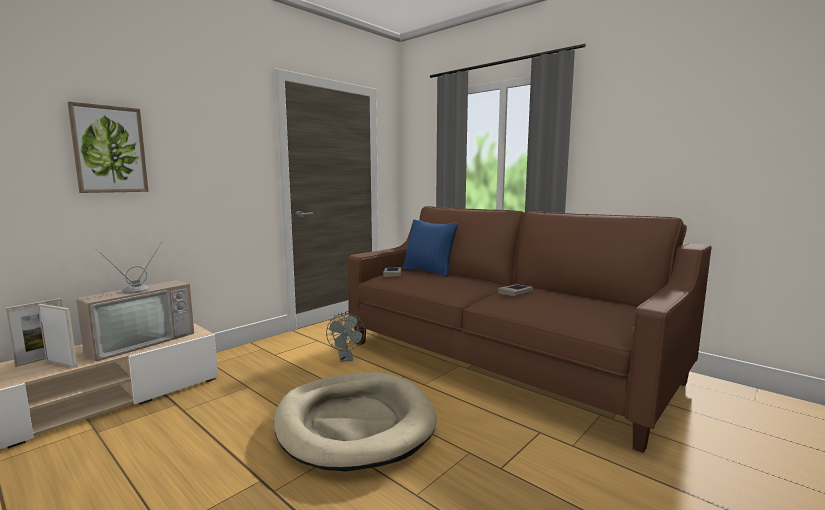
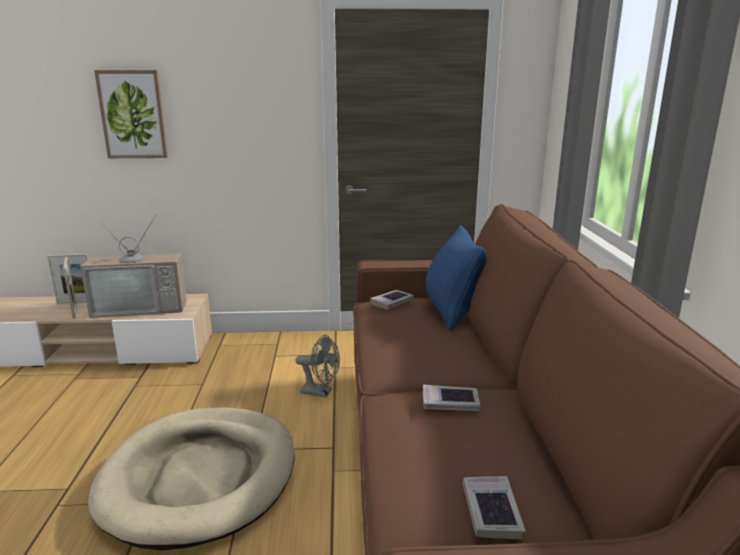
camera: 45 degrees right, 10 degrees up
(346, 358) = (321, 392): grey fan -> grey fan turned 105 degrees counterclockwise
(604, 309) = (491, 511): none -> book

